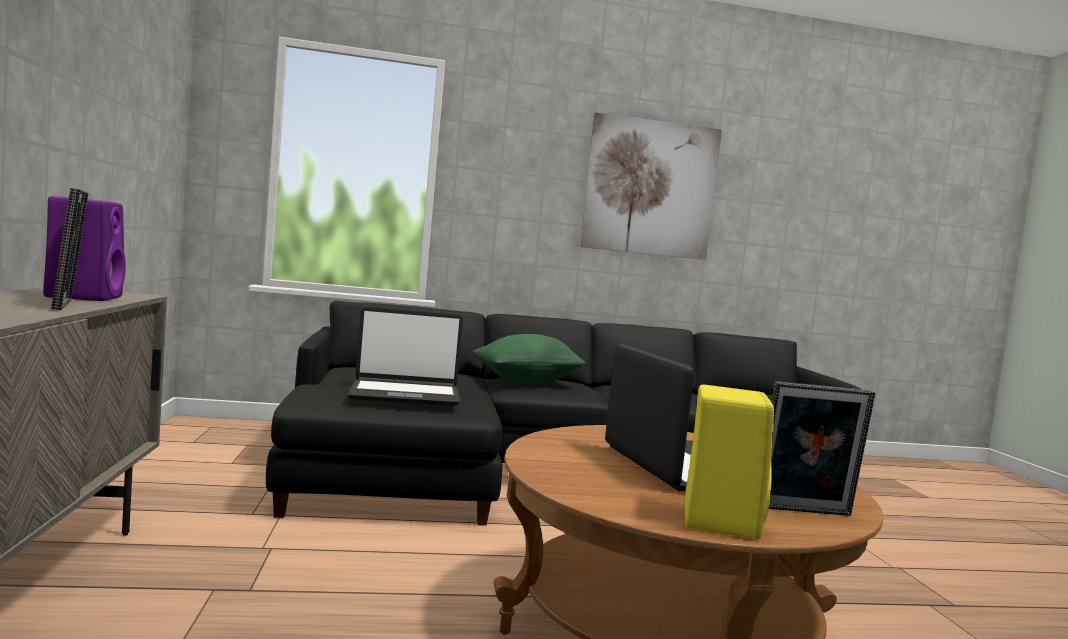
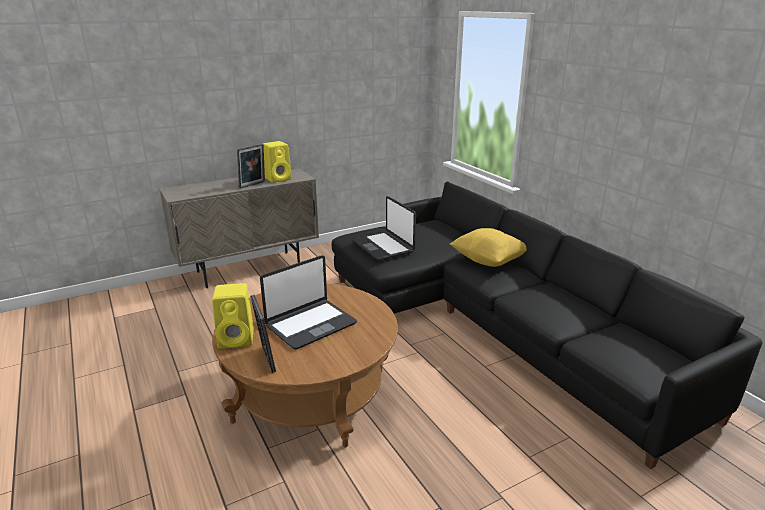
camera: 70 degrees right, 20 degrees up
(84, 297) = (279, 178): purple speaker -> yellow speaker
(526, 381) = (488, 261): green pillow -> yellow pillow
(650, 188) = (671, 119): picture -> none

